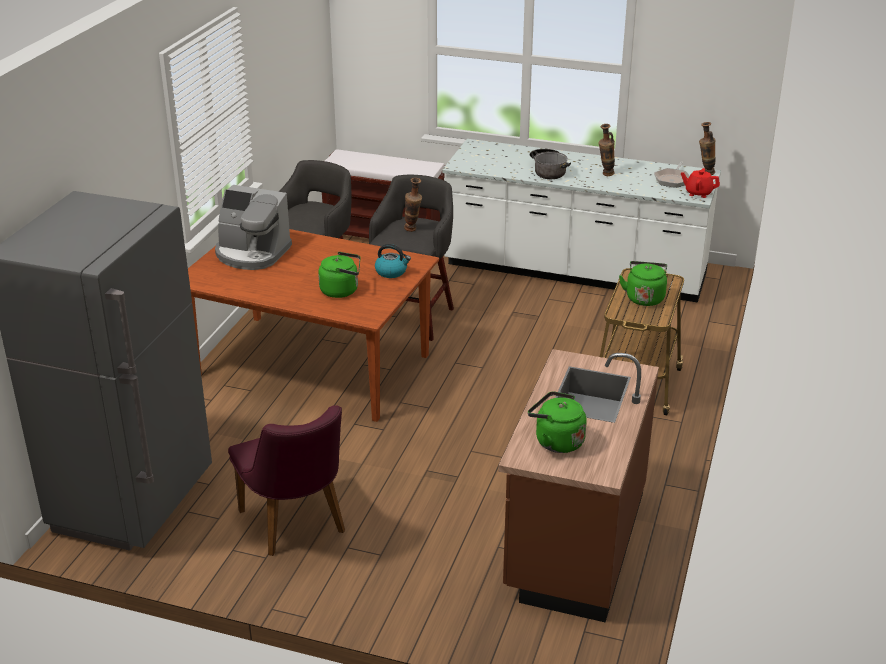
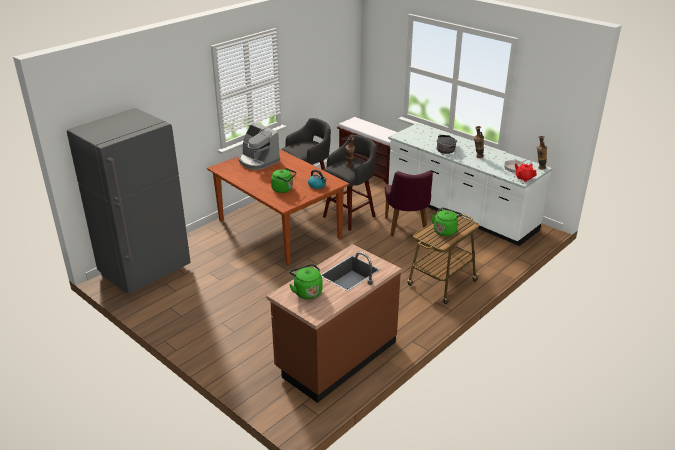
camera: 25 degrees right, 0 degrees up
(297, 526) = (207, 305): purple chair -> purple chair (407, 228)

